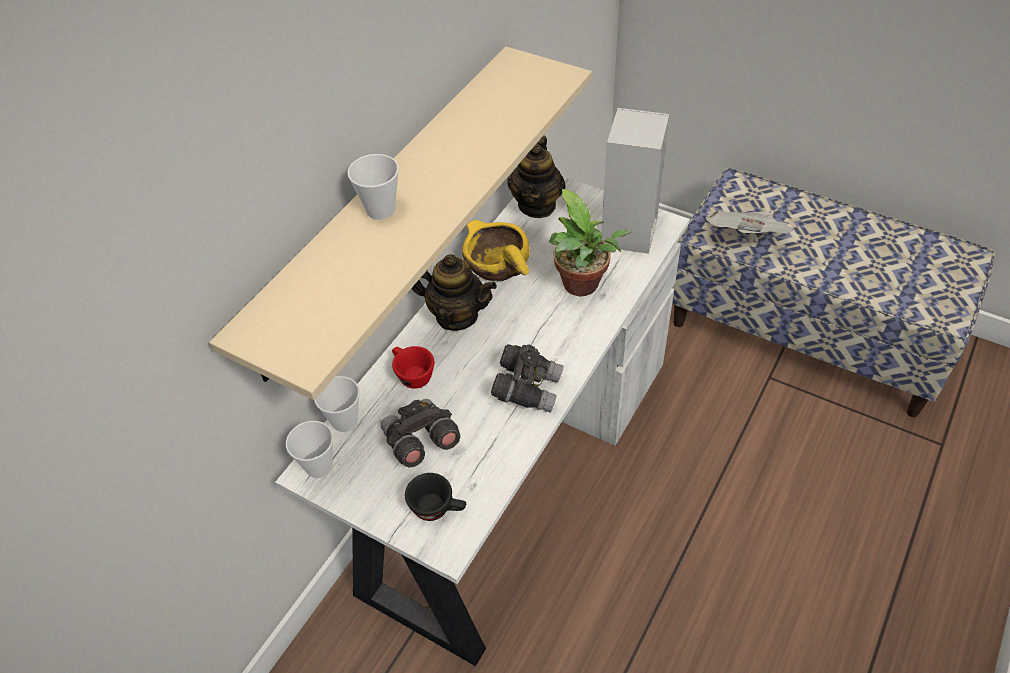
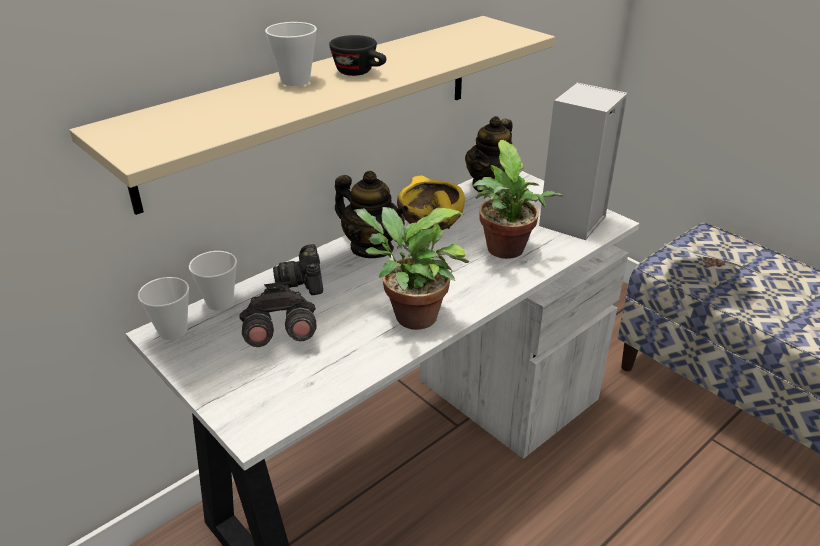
camera: 15 degrees right, 15 degrees down
(411, 375) = (303, 282): red cup -> camera
(438, 508) = (263, 393): black cup -> black cup (360, 73)
(527, 388) = (410, 317): grey binoculars -> potted plant

